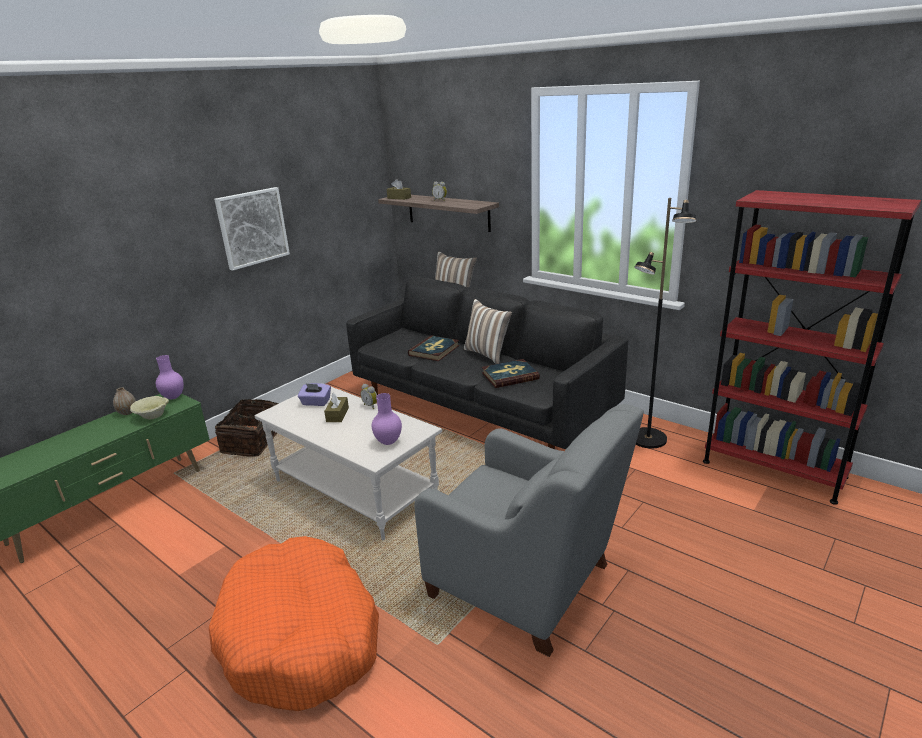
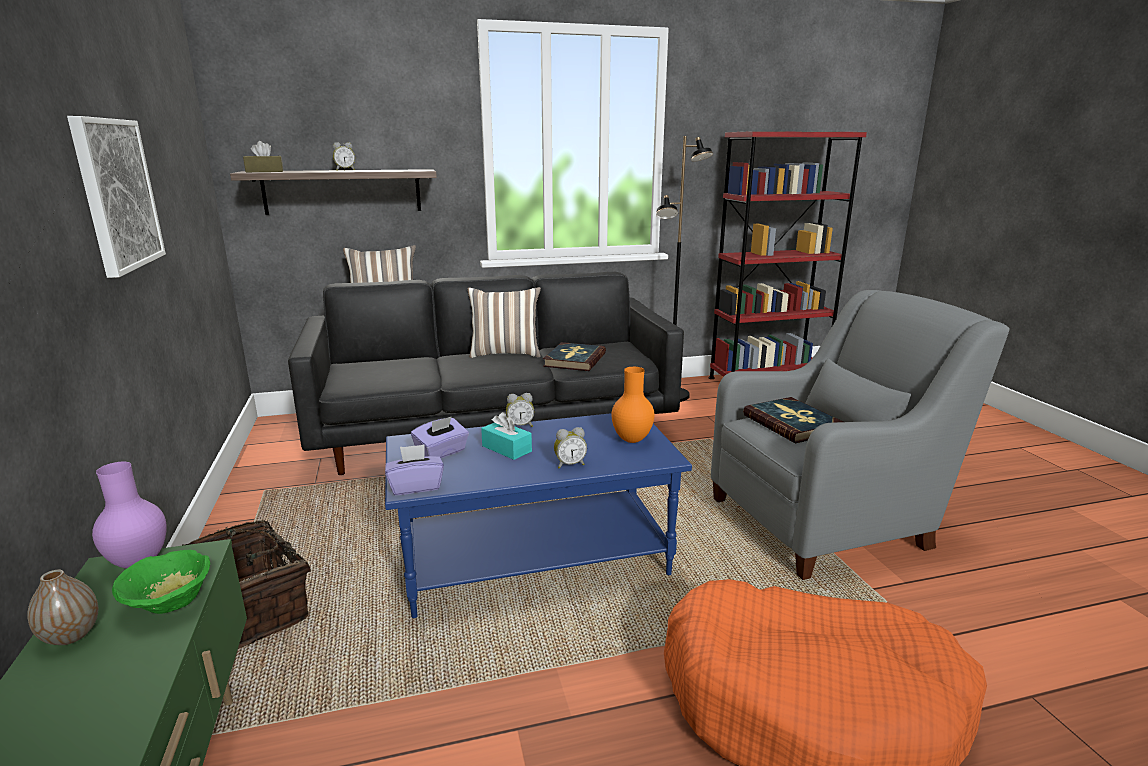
camera: 55 degrees left, 5 degrees down
(153, 416) = (169, 602): beige bowl -> green bowl
(274, 413) = (416, 486): none -> purple tissue box
(335, 438) = (569, 464): none -> alarm clock
(337, 415) = (506, 449): brown tissue box -> turquoise tissue box
(356, 489) = (536, 559): white coffee table -> blue coffee table
(389, 442) = (632, 440): purple vase -> orange vase
(434, 350) = (439, 368): book -> book (792, 423)

